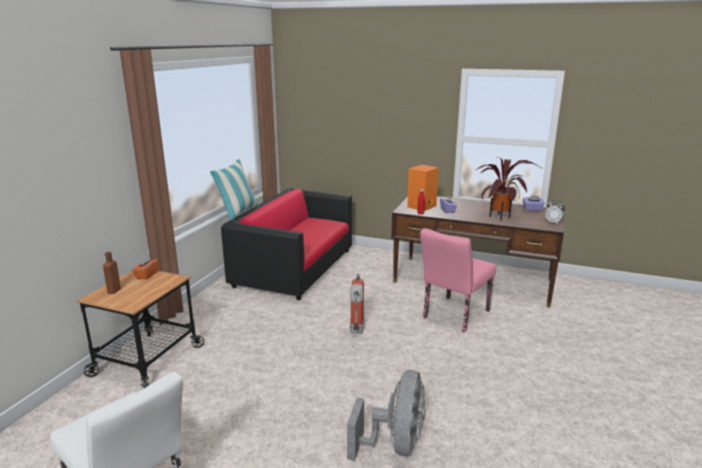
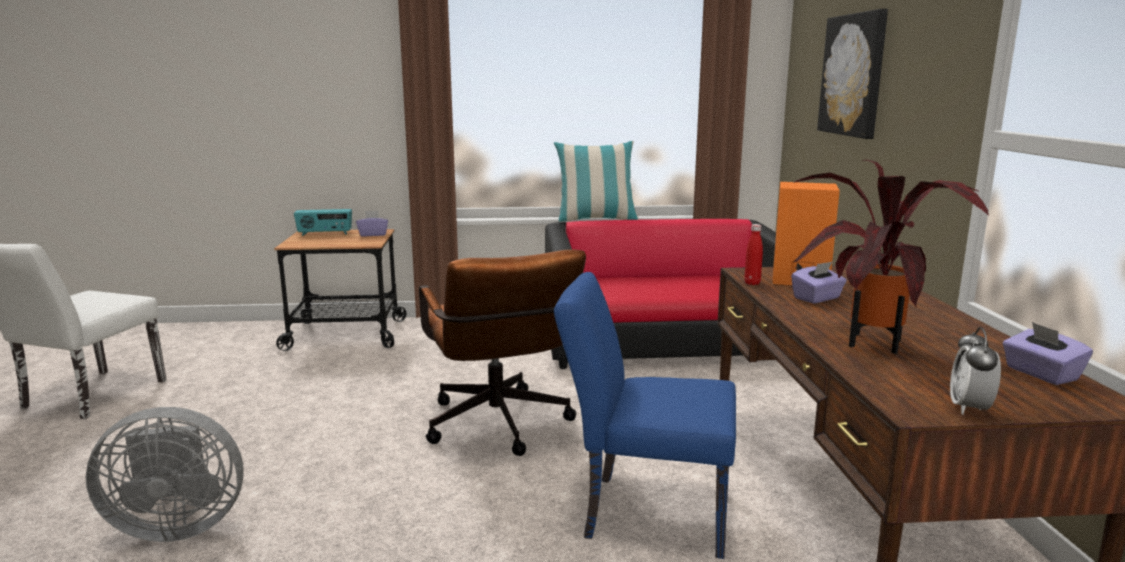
camera: 65 degrees right, 5 degrees down
(113, 291) = (325, 234): brown bottle -> radio
(146, 275) = (373, 234): orange tissue box -> purple tissue box
(353, 110) = (853, 75): none -> picture
(356, 331) = (500, 428): fire extinguisher -> brown office chair
(453, 316) = (644, 512): pink chair -> blue chair

